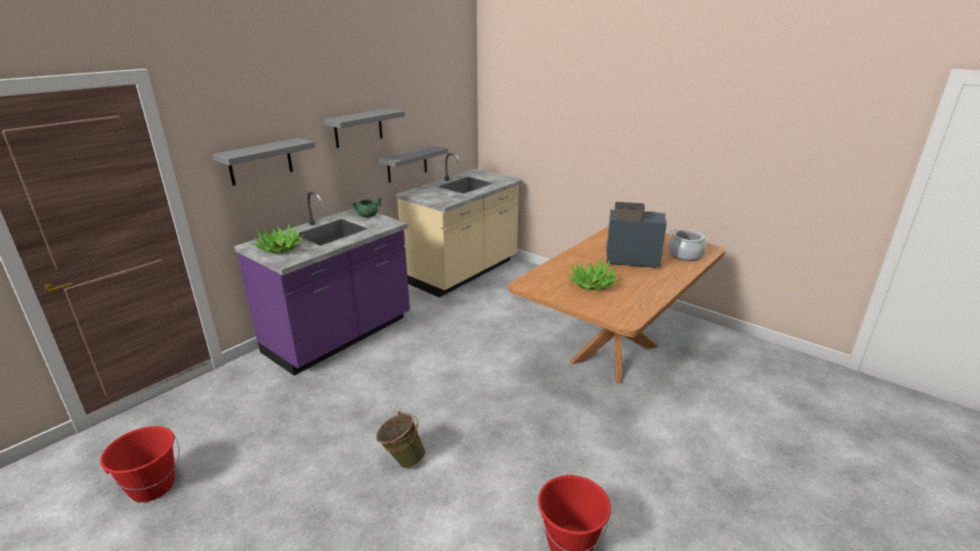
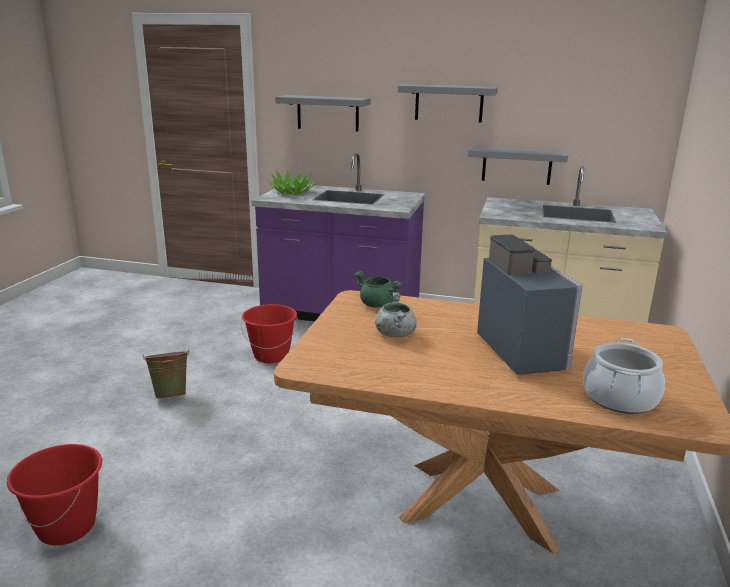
camera: 65 degrees right, 5 degrees down
(152, 487) = (114, 313): red bucket -> red bucket (271, 355)
(368, 216) = (405, 199): green cooking pot -> green cooking pot (378, 305)
(592, 284) = (395, 334): potted plant -> grey cooking pot

